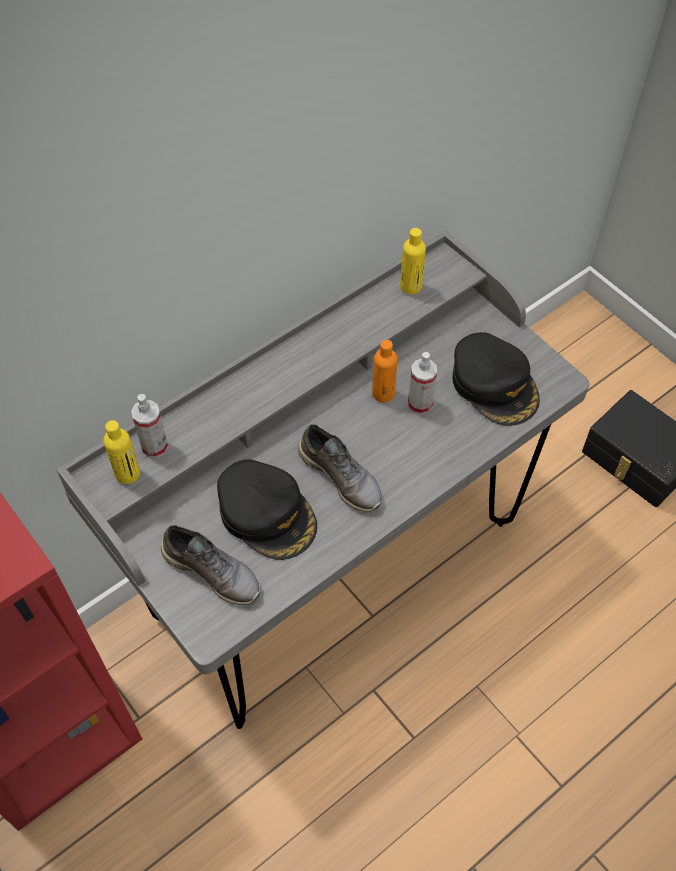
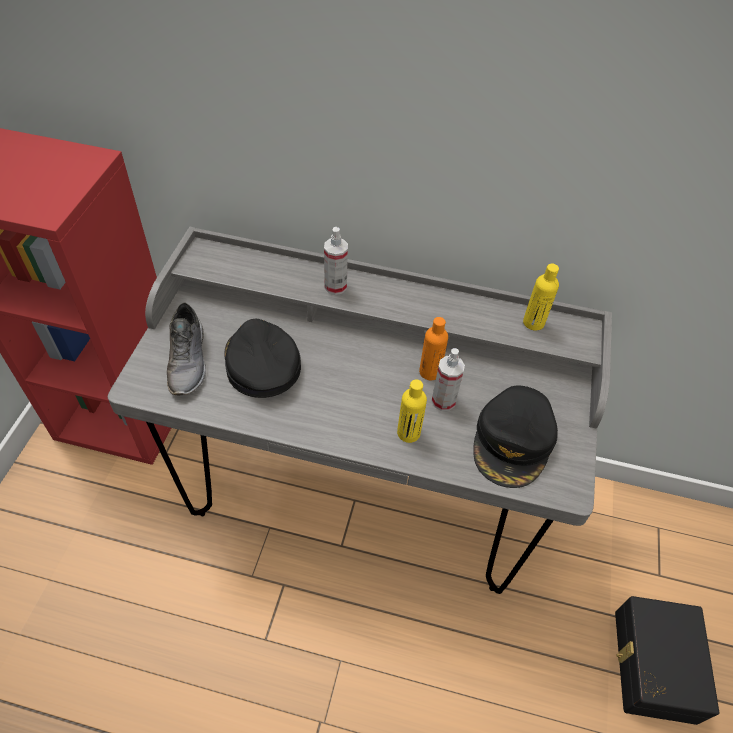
camera: 50 degrees right, 5 degrees down
(127, 474) = (216, 262): yellow bottle -> yellow bottle (408, 433)
(154, 446) = (250, 263): spray bottle -> spray bottle (335, 286)
(267, 513) = (261, 363): black cap -> black cap turned 150 degrees clockwise
(342, 476) = (331, 389): grey shoe -> none

